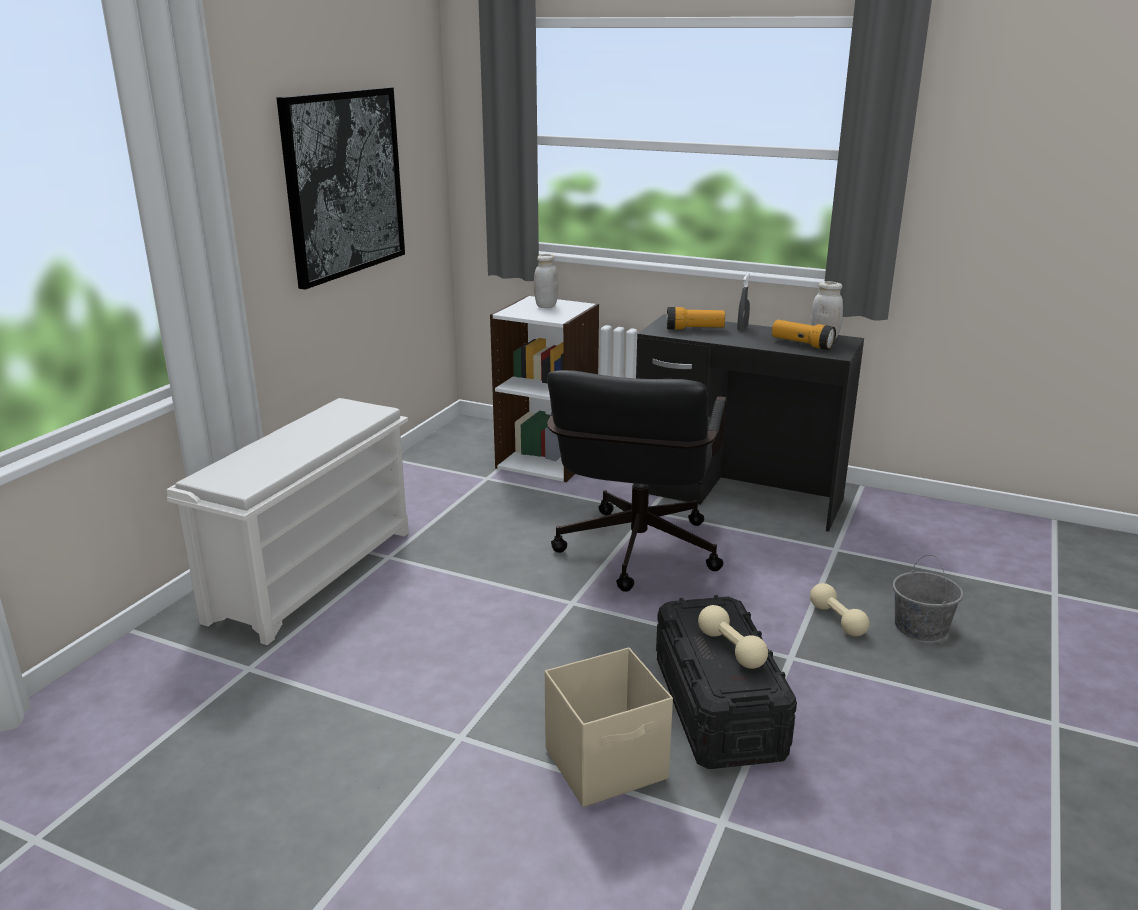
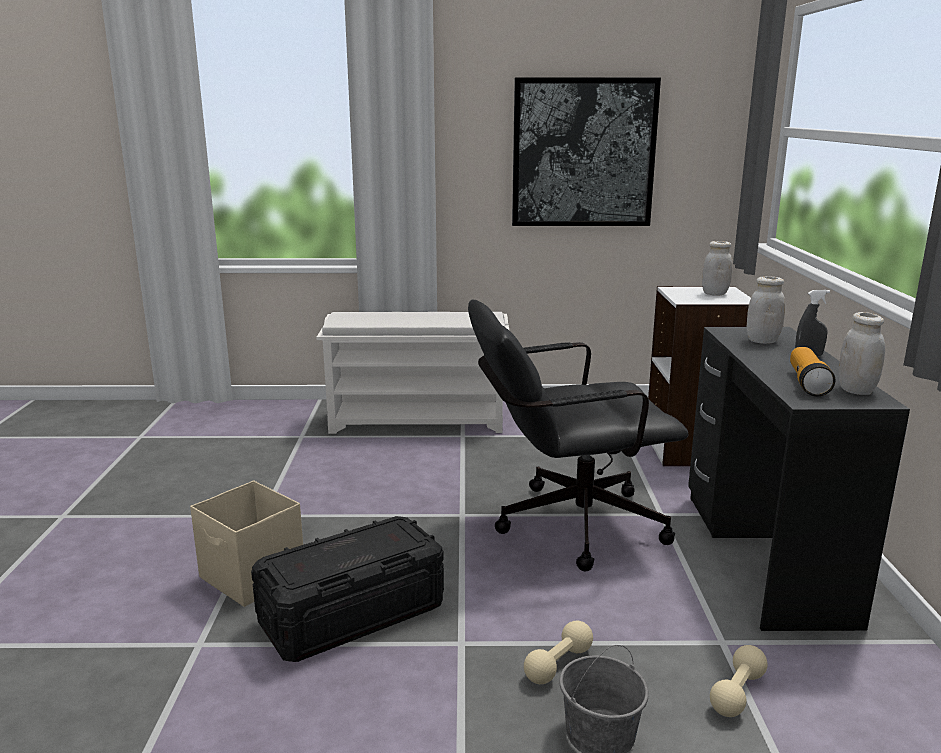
camera: 65 degrees right, 5 degrees down
(694, 329) = (762, 341): flashlight -> white jar
(731, 649) = (343, 556): beige dumbbell -> beige dumbbell (737, 693)

